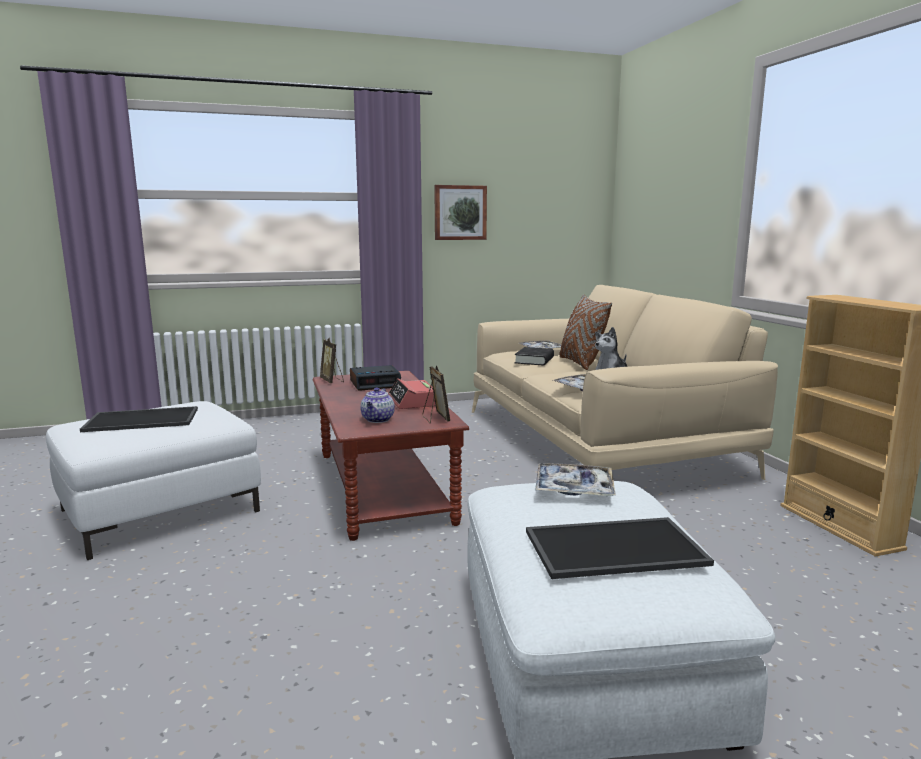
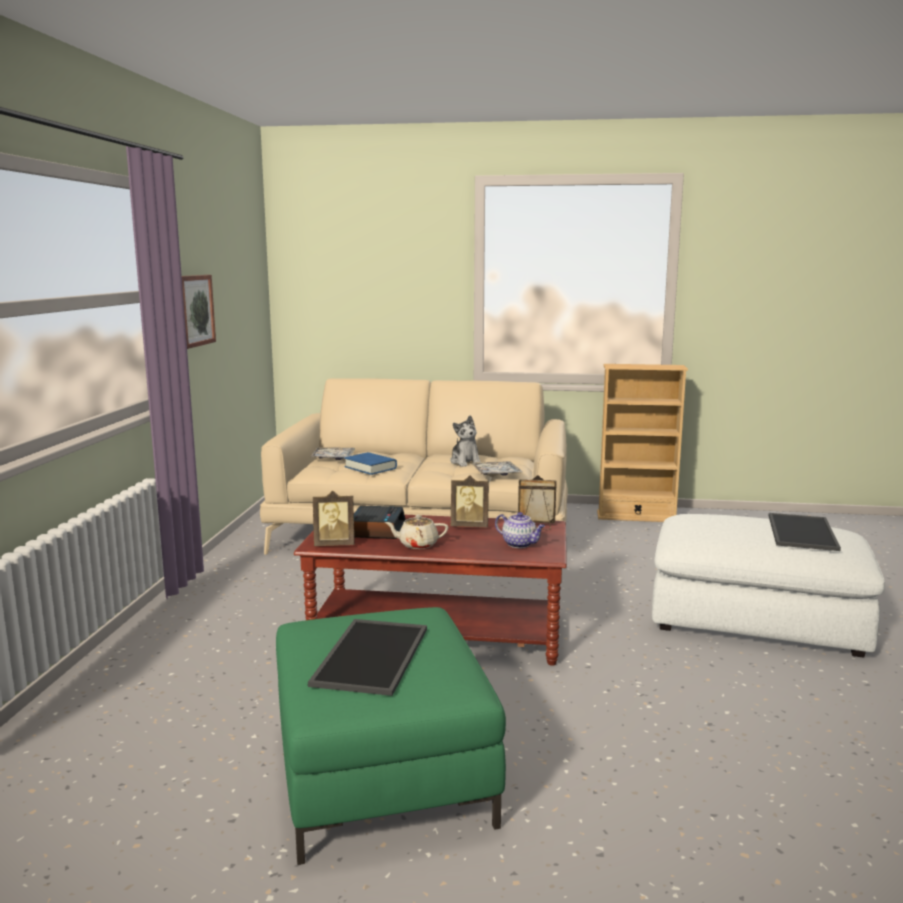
camera: 65 degrees left, 0 degrees up
(161, 510) = (381, 772): white ottoman -> green ottoman
(349, 396) = (417, 544): none -> beige teapot
(412, 402) = (469, 526): alarm clock -> picture frame
(534, 360) = (370, 468): black book -> blue book
(574, 488) = (708, 523): tray -> none
(581, 363) = (399, 459): brown pillow -> none

